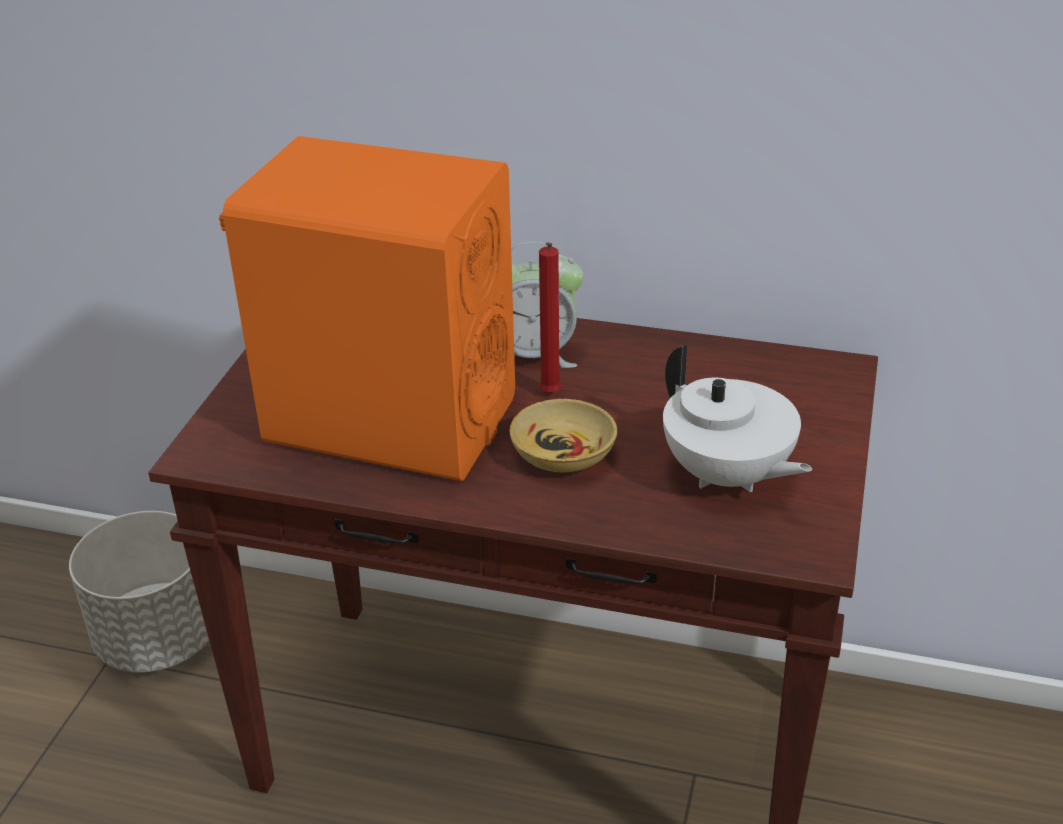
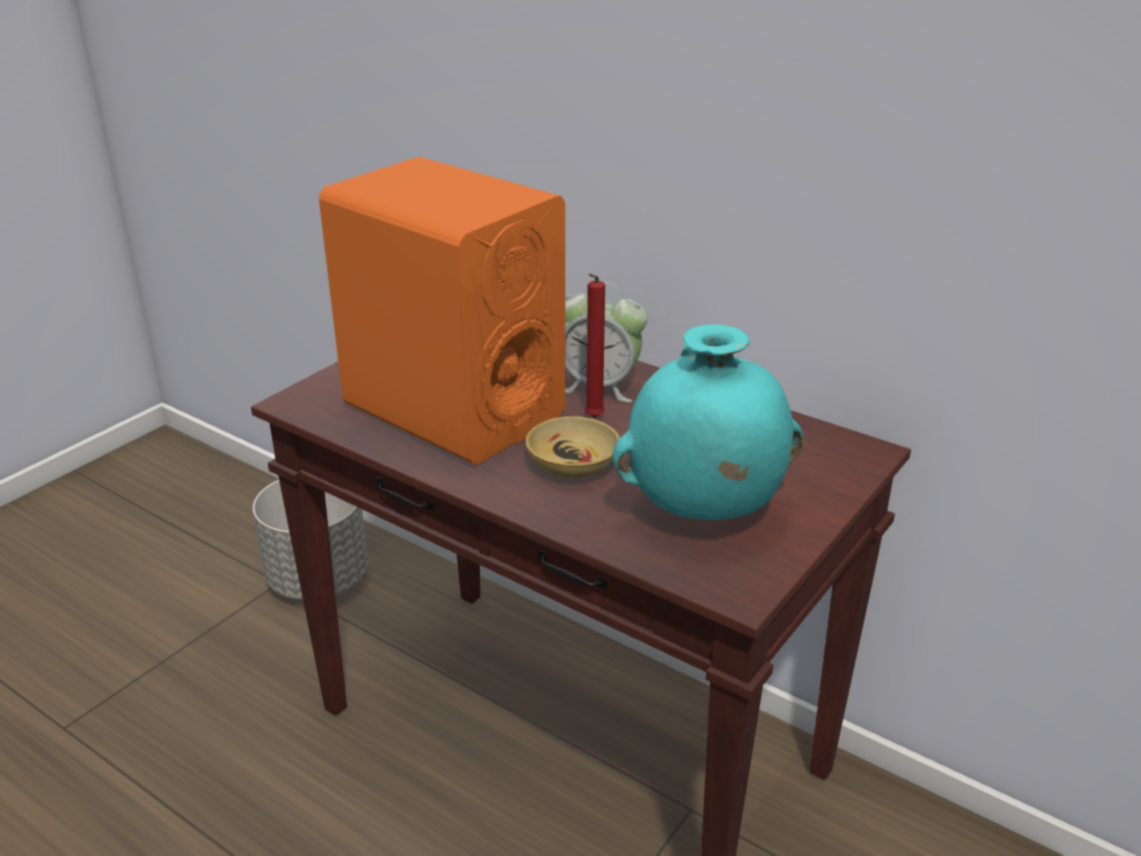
camera: 20 degrees right, 5 degrees down
(727, 476) = (702, 512): white teapot -> turquoise vase

